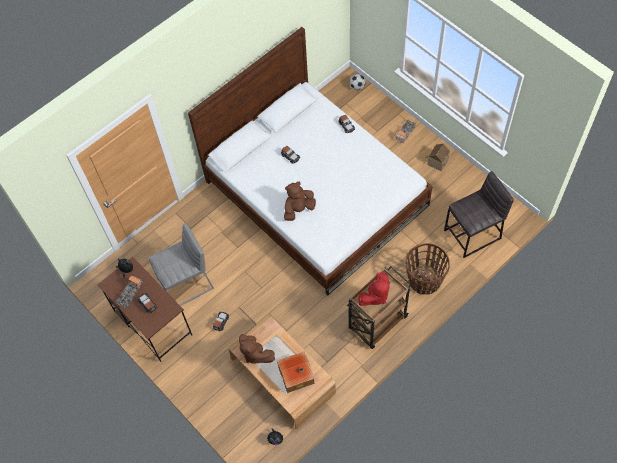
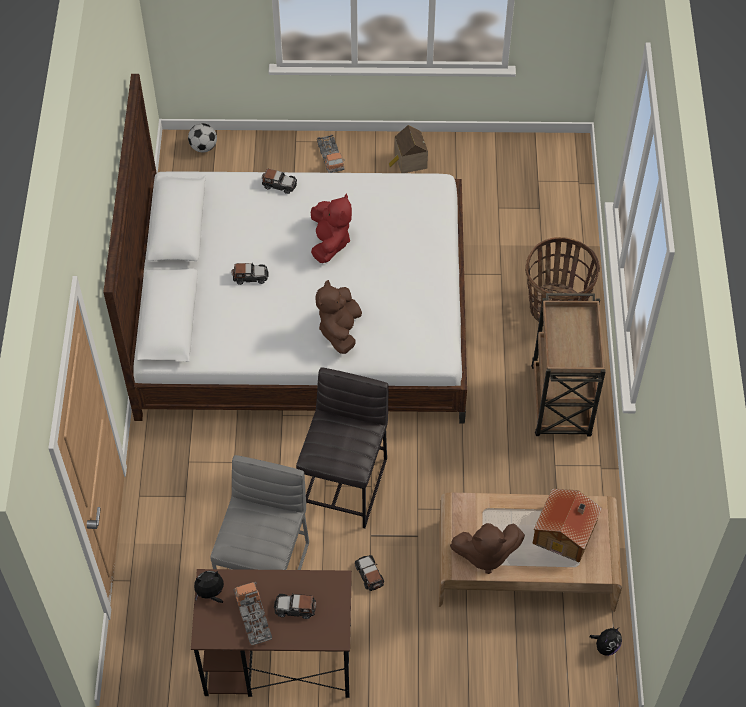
camera: 50 degrees left, 5 degrees down
(375, 296) = (569, 342): red plush toy -> red plush toy (330, 242)
(473, 234) = (548, 210): grey stool -> grey stool (345, 484)

